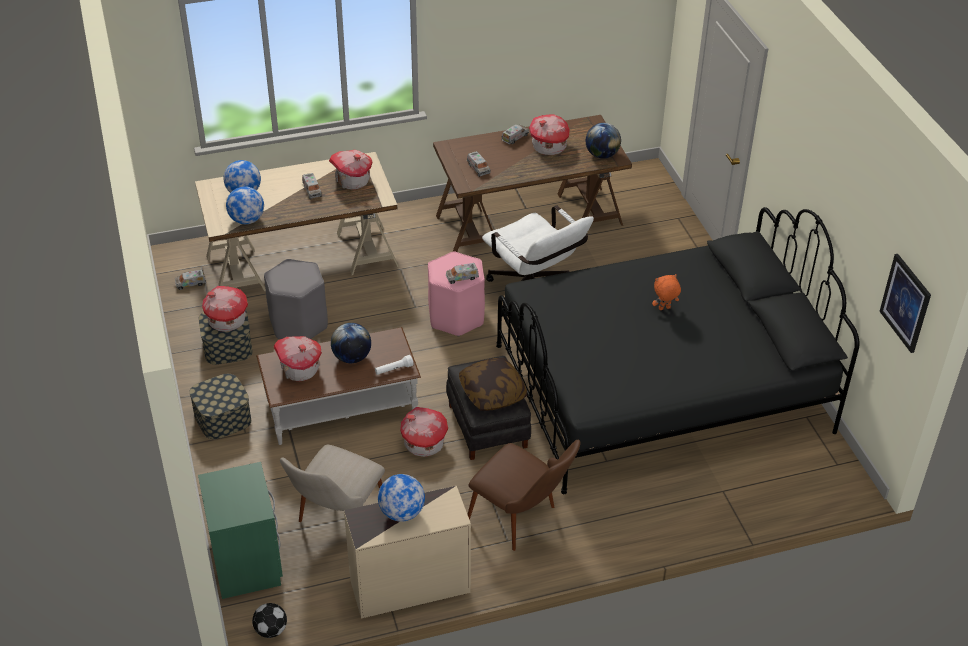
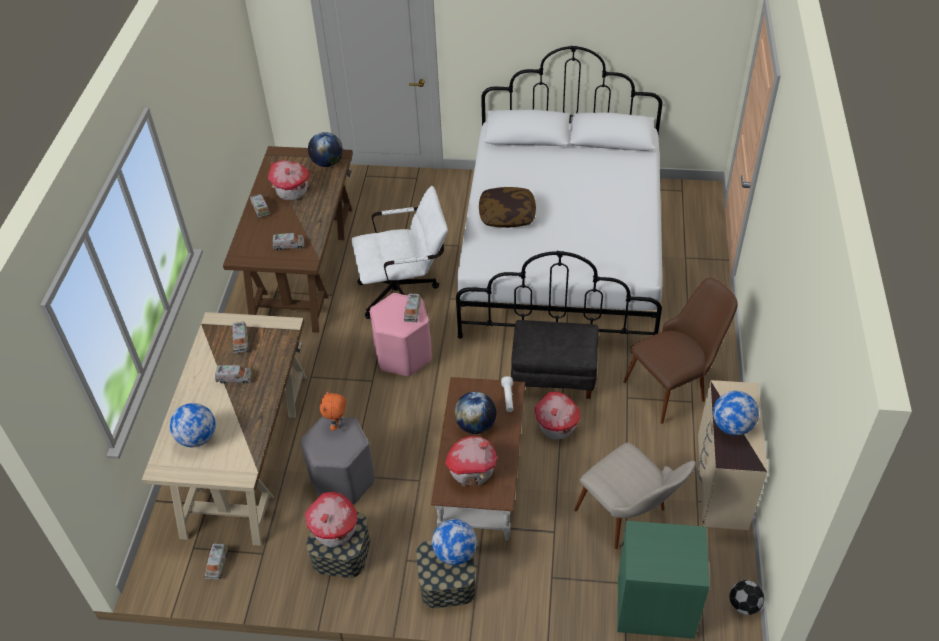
camera: 65 degrees left, 5 degrees up
(247, 220) = (247, 446): globe -> globe (455, 553)
(352, 180) = (241, 341): toy house -> toy truck
(492, 393) = (564, 340): pillow -> pillow (507, 215)
(661, 389) = (562, 254): black bed -> white bed
(664, 309) = (546, 192): orange plush toy -> orange plush toy (337, 424)
(905, 303) = (709, 34): picture -> none

